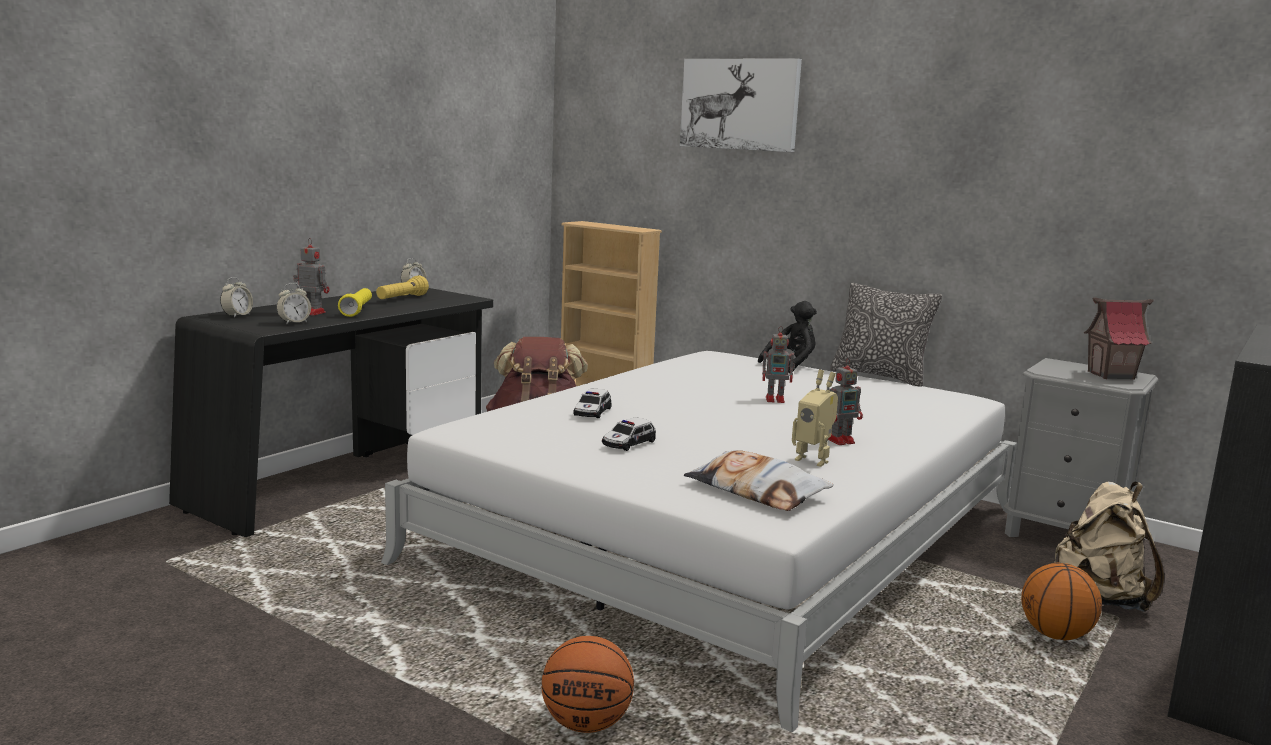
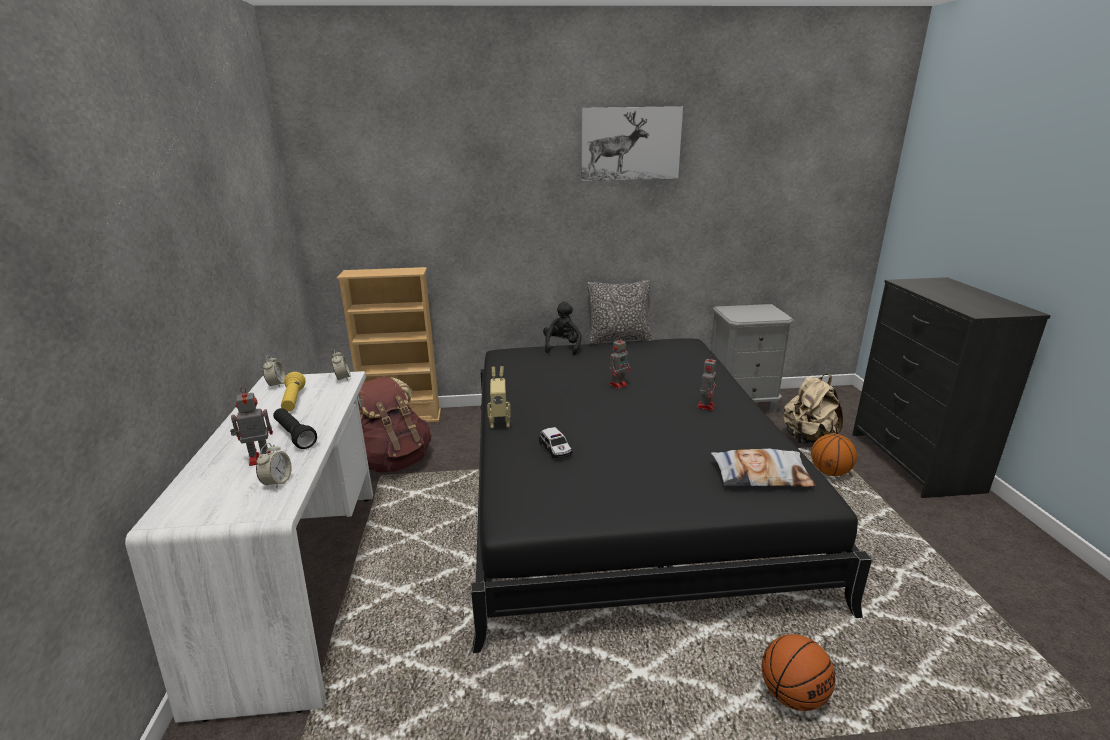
camera: 40 degrees left, 10 degrees up
(237, 316) = (193, 500): alarm clock -> alarm clock (342, 378)
(345, 480) = (304, 583): black desk -> white desk
(357, 311) = (294, 436): yellow flashlight -> black flashlight
(628, 443) = (631, 469): toy car -> none
(727, 534) = (620, 485): white bed -> black bed
(740, 104) = (482, 161): picture -> picture (630, 143)
(813, 460) = (727, 430): toy robot -> toy robot (500, 423)
(1111, 375) = (762, 311): toy house -> none

